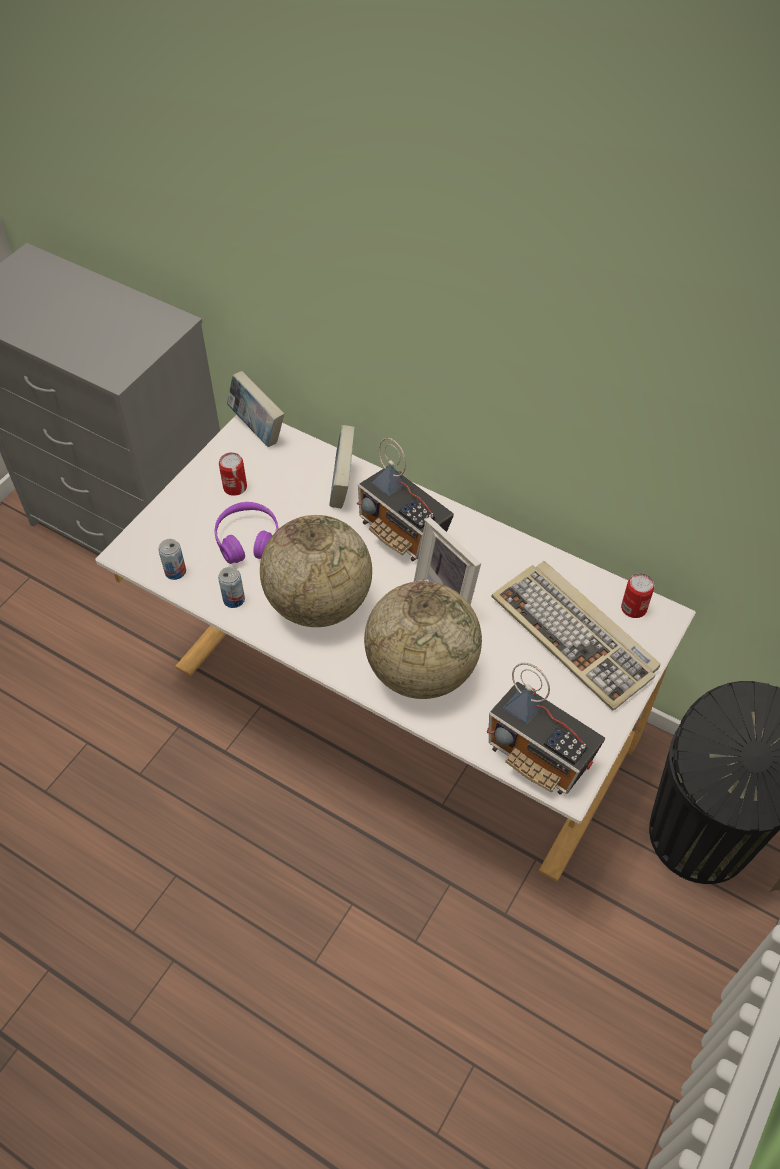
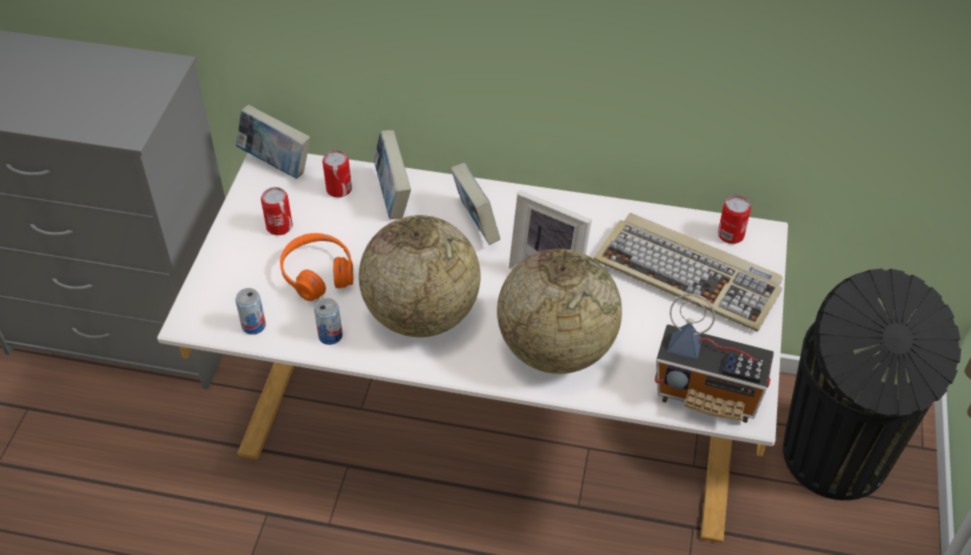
camera: 20 degrees left, 5 degrees down
(248, 540) = (318, 274): purple headphones -> orange headphones
(300, 466) = (339, 189): none -> can
(403, 532) = (475, 225): radio -> book

